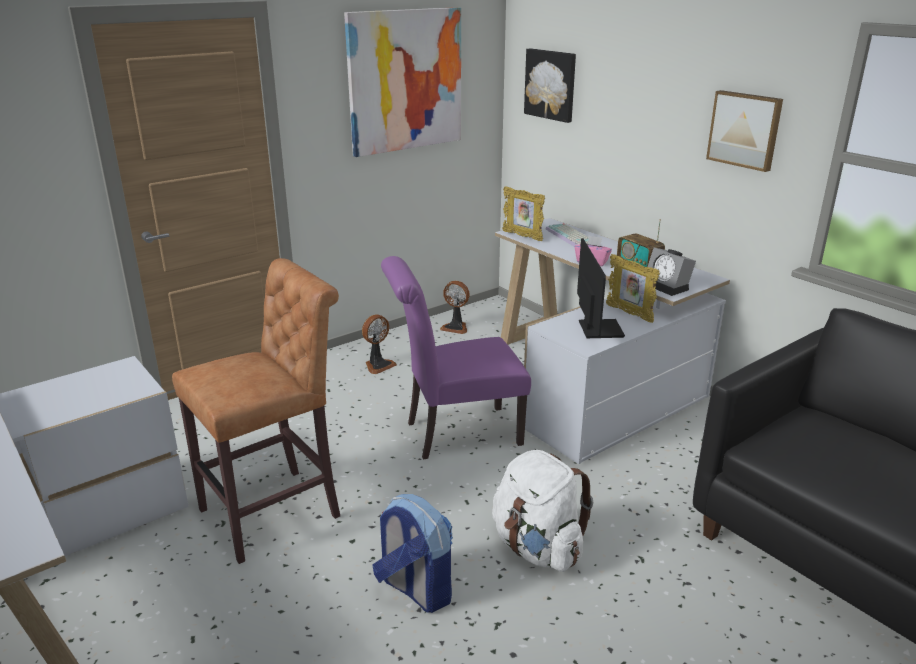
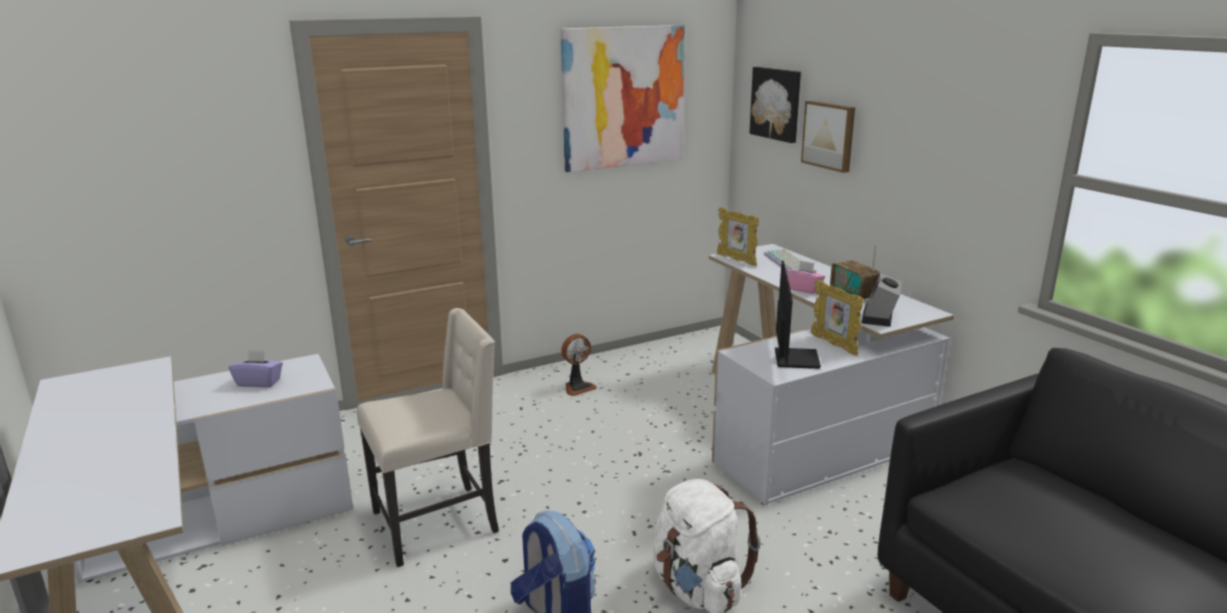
camera: 10 degrees right, 5 degrees down
(82, 391) = (259, 382): none -> purple tissue box
(277, 511) = (438, 522): brown stool -> beige chair
(456, 327) = (668, 355): fan -> none
(456, 434) = (640, 462): purple chair -> none
(668, 286) = (879, 318): alarm clock -> alarm clock turned 45 degrees clockwise
(745, 130) = (969, 150): picture -> picture (829, 135)

